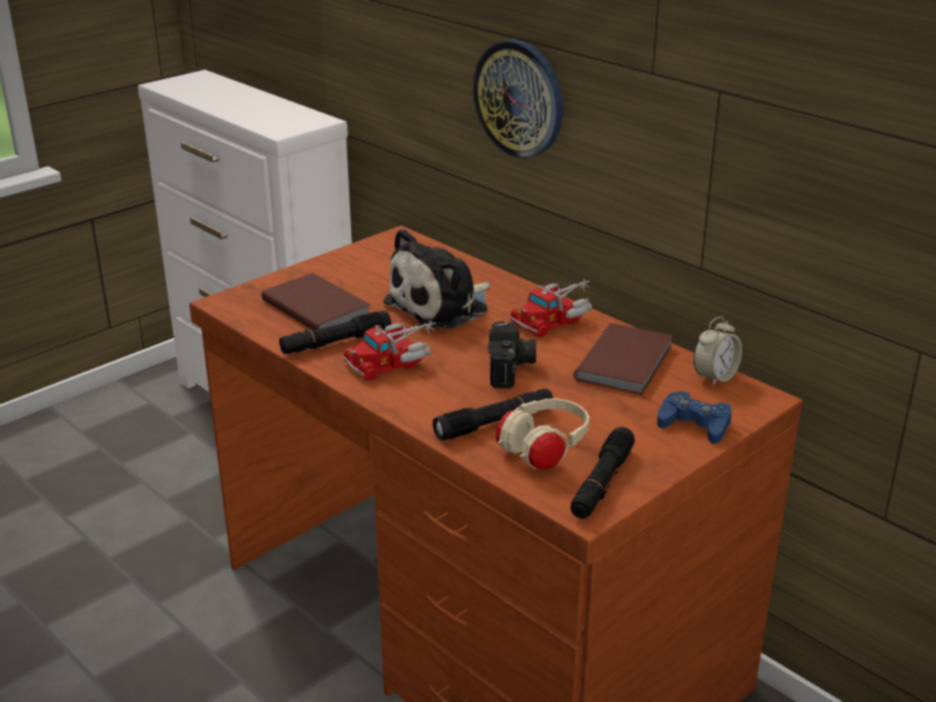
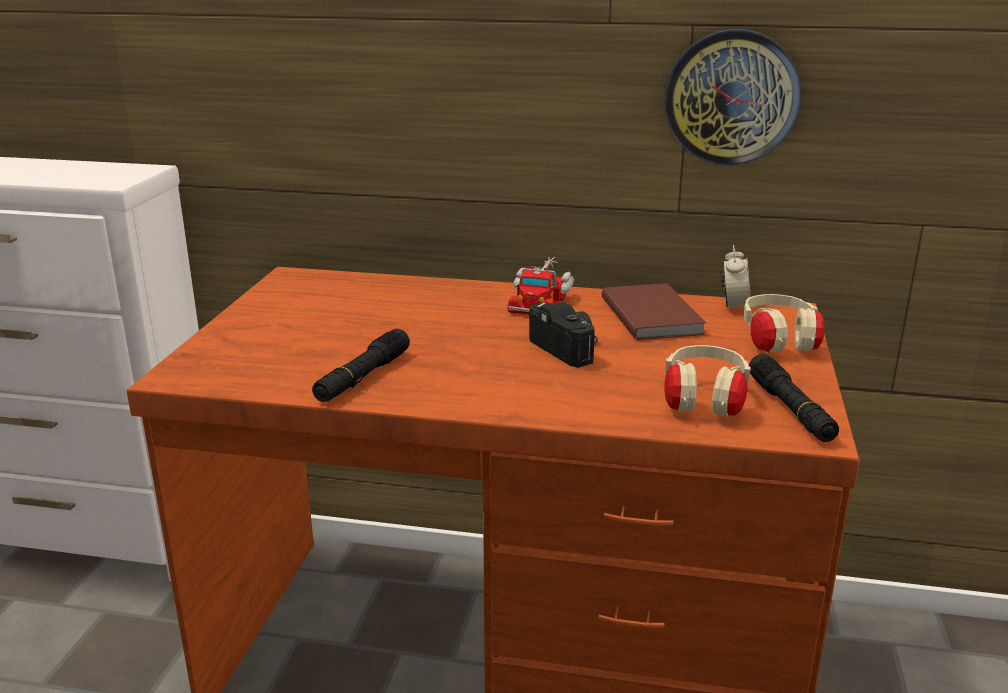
camera: 35 degrees left, 5 degrees down
(317, 306) = (292, 352): brown book -> none
(394, 360) = (448, 374): toy truck -> none
(442, 306) = (423, 318): plush toy -> none
(494, 423) = (626, 394): black flashlight -> none
(519, 98) = (437, 84): wall clock -> wall clock (731, 97)
(694, 424) = (778, 343): blue game controller -> beige headphones

